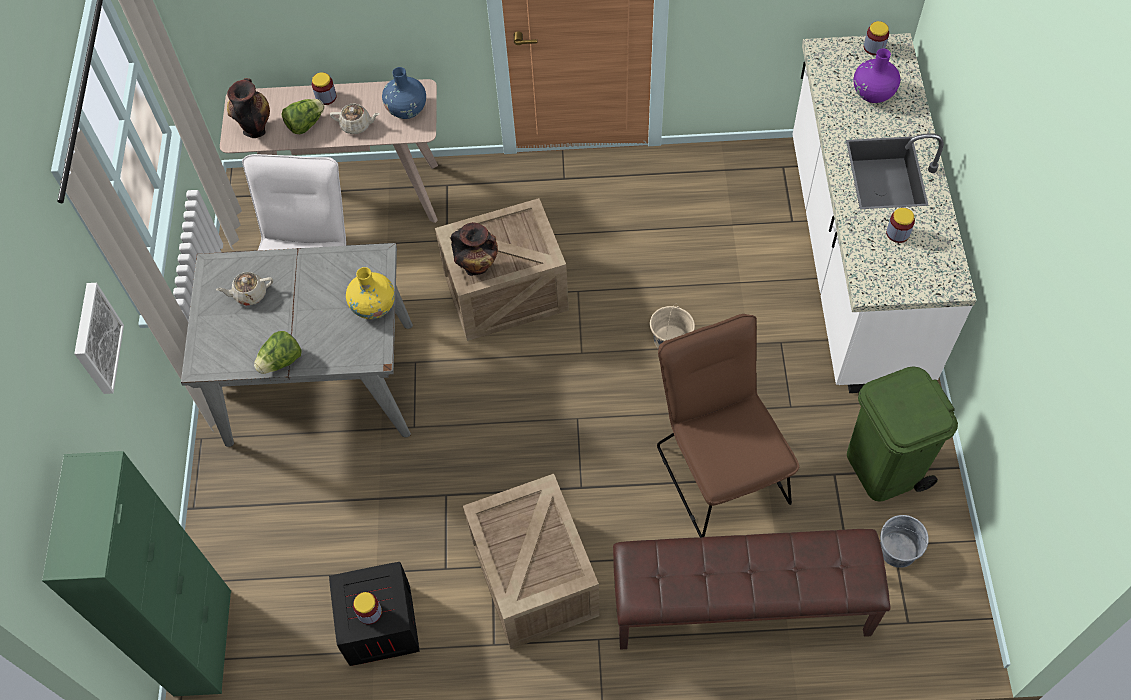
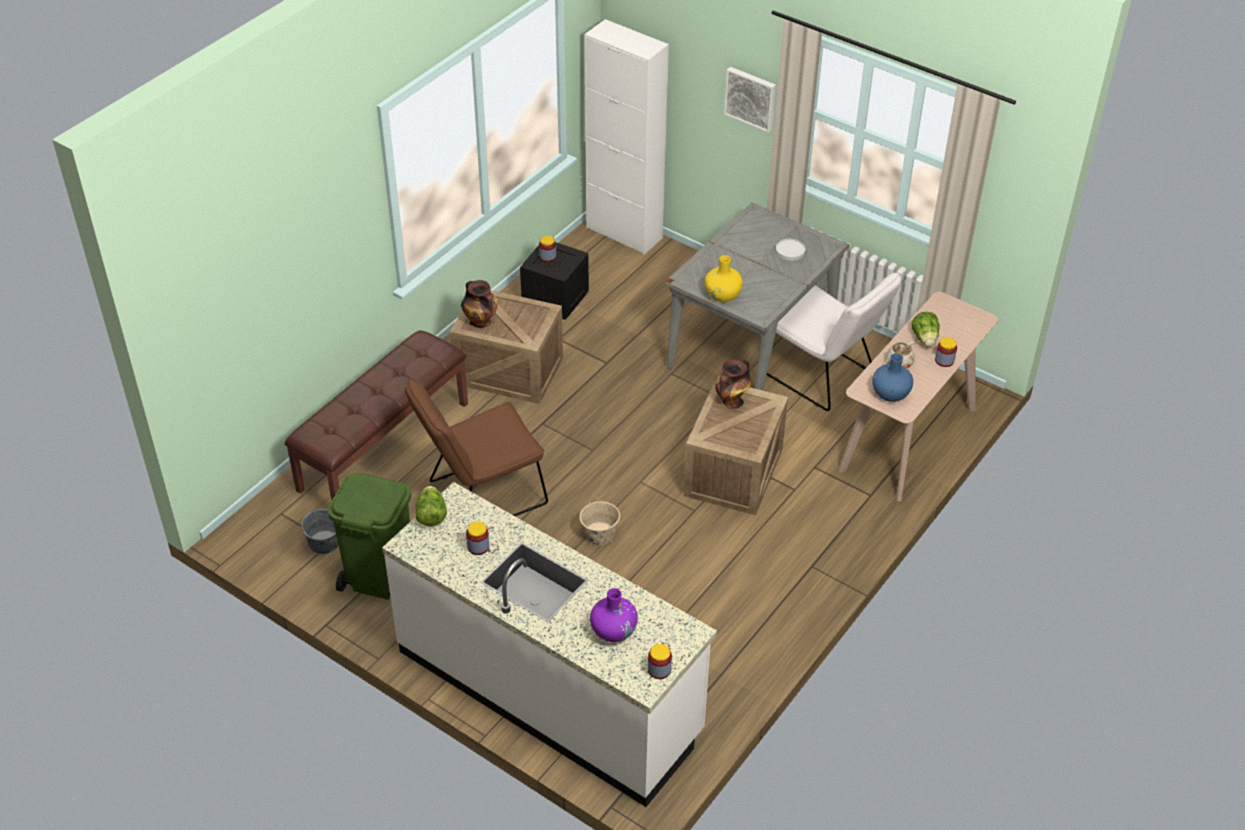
camera: 125 degrees right, 15 degrees down
(203, 642) = (624, 233): green cabinet -> white cabinet
(249, 294) = (790, 251): beige teapot -> white plate
(255, 127) = (945, 314): vase -> vase (481, 322)
(281, 361) = (722, 243): lettuce -> lettuce (431, 515)
(718, 466) = (480, 495): brown chair -> brown chair turned 135 degrees clockwise

